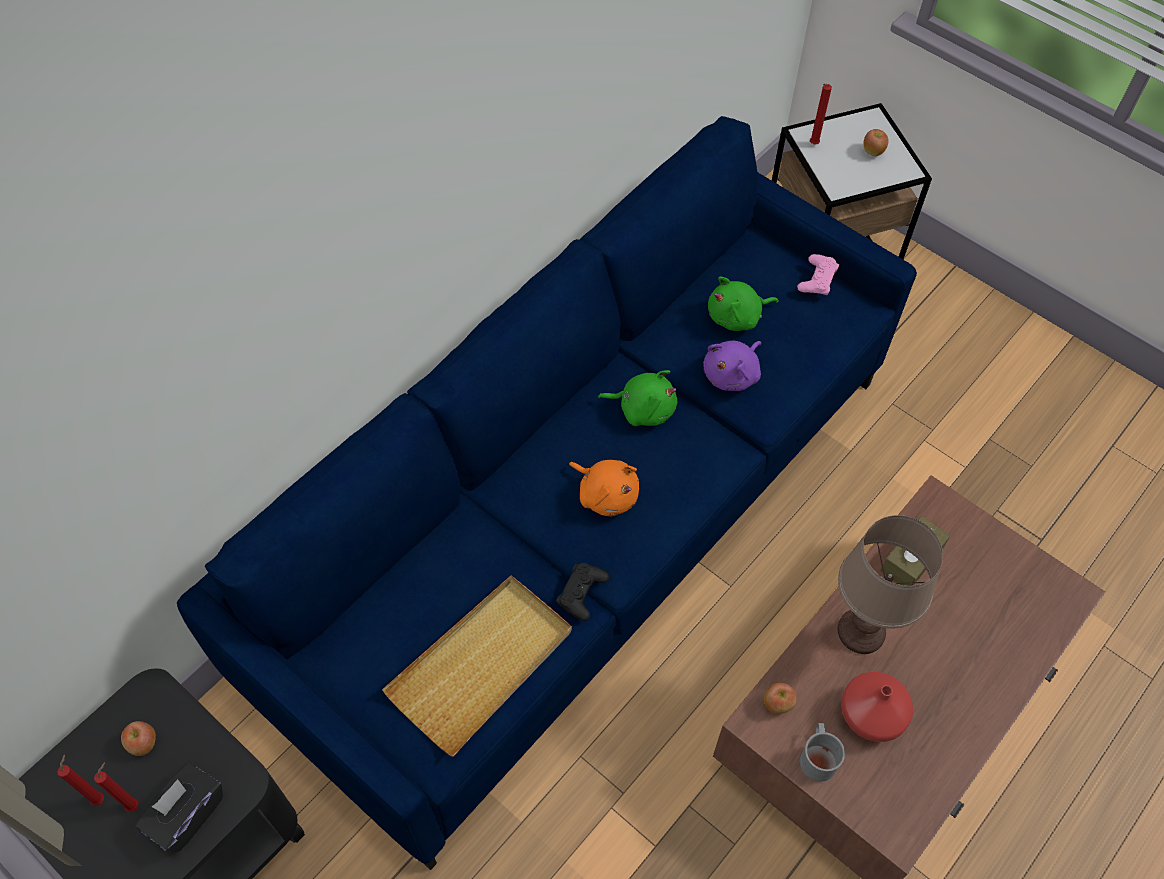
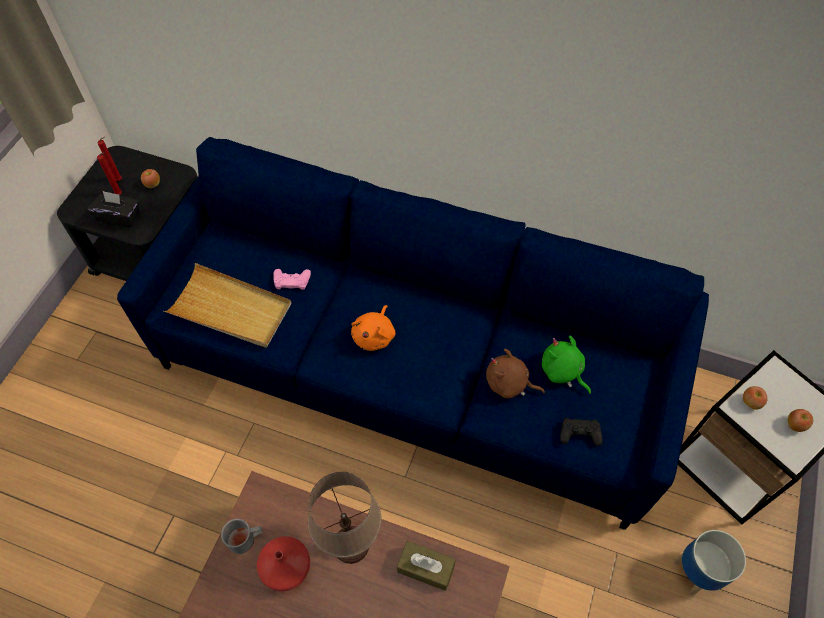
camera: 70 degrees right, 0 degrees up
(582, 593) = (297, 346): black game controller -> black game controller (580, 433)
(643, 408) = (452, 336): green plush toy -> none
(732, 374) = (509, 383): purple plush toy -> brown plush toy
(777, 704) = (276, 502): apple -> apple (750, 402)
(812, 144) = (770, 377): red candle -> none
(817, 279) = (628, 415): pink game controller -> pink game controller (292, 281)
(933, 343) = (696, 572): none -> planter

